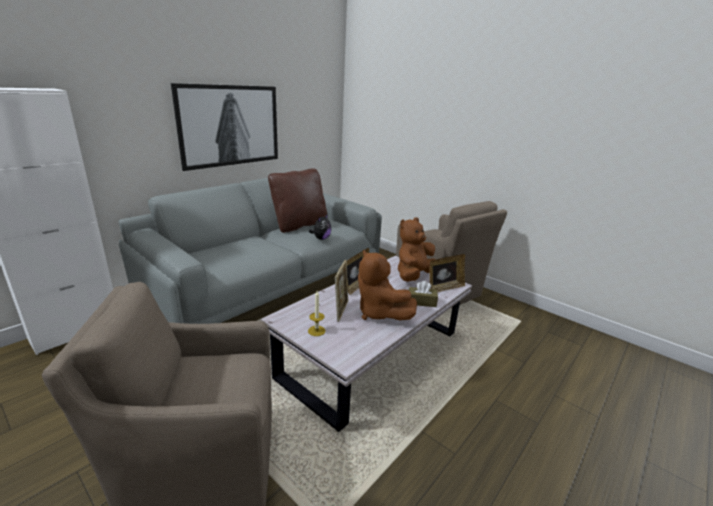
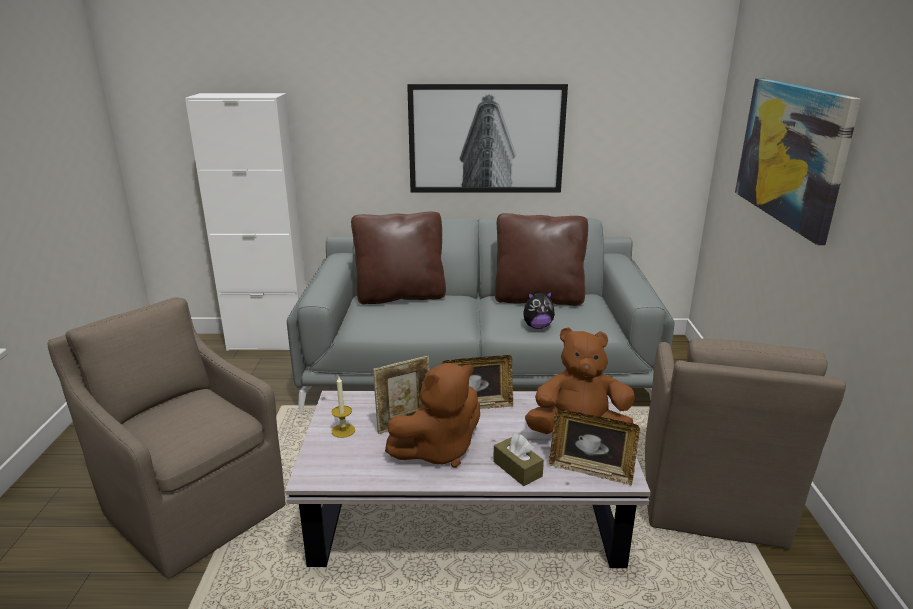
camera: 50 degrees right, 0 degrees up
(217, 247) = (400, 296): none -> brown pillow
(379, 313) = (438, 450): brown plush toy -> brown plush toy turned 135 degrees counterclockwise
(414, 120) = (791, 153): none -> picture

